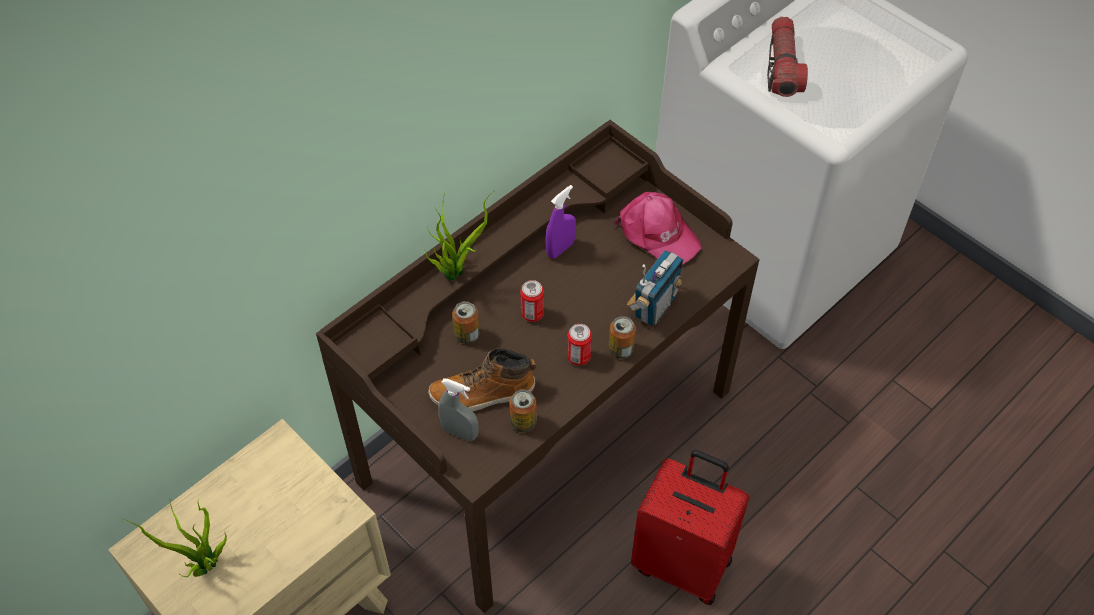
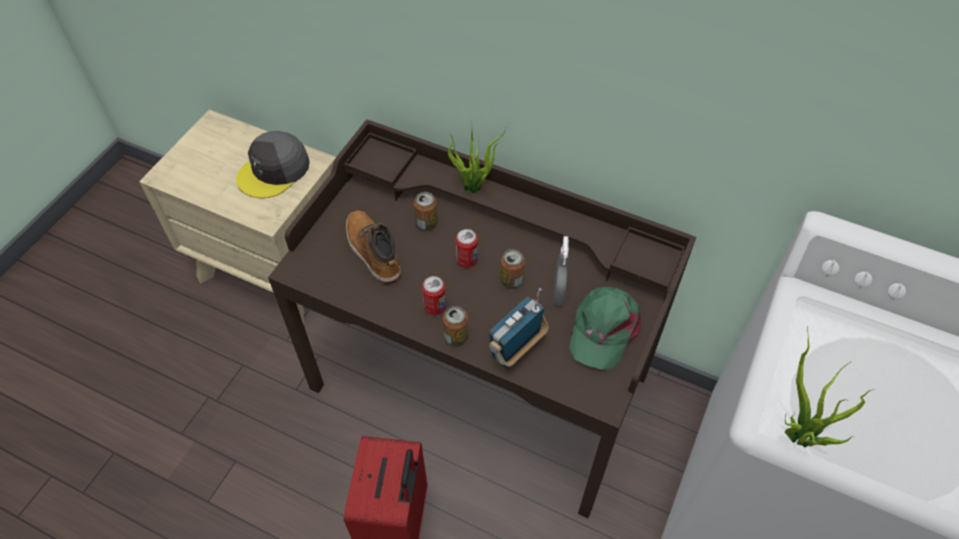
camera: 70 degrees right, 0 degrees up
(205, 566) = (206, 159): potted plant -> potted plant (797, 437)
(269, 490) = (274, 171): none -> grey cap
(460, 433) = (330, 248): grey spray bottle -> grey spray bottle (558, 294)
(523, 422) = (354, 287): can -> can (511, 280)
(560, 249) = (546, 259): purple spray bottle -> none
(654, 306) = (515, 350): radio -> radio turned 120 degrees clockwise
(657, 233) = (603, 329): pink cap -> green cap
(782, 66) = (838, 347): flashlight -> none

